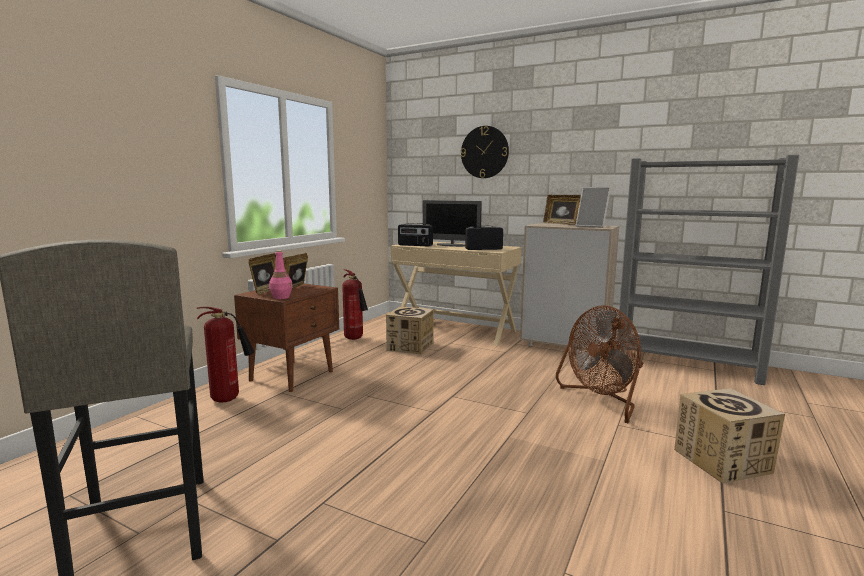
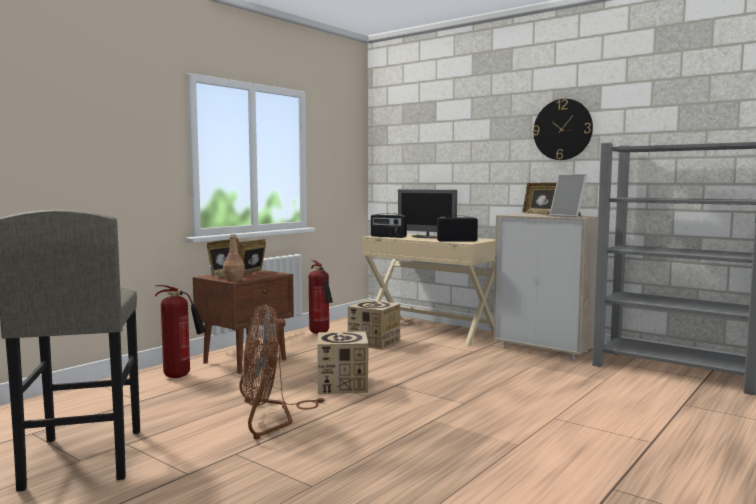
camera: 10 degrees right, 5 degrees down
(281, 297) = (234, 279): pink bottle -> brown bottle
(484, 152) = (464, 138): wall clock -> wall clock (562, 129)
(602, 399) = (553, 396): brown fan -> brown fan (272, 415)
(722, 461) = (645, 453): cardboard box -> cardboard box (342, 385)

